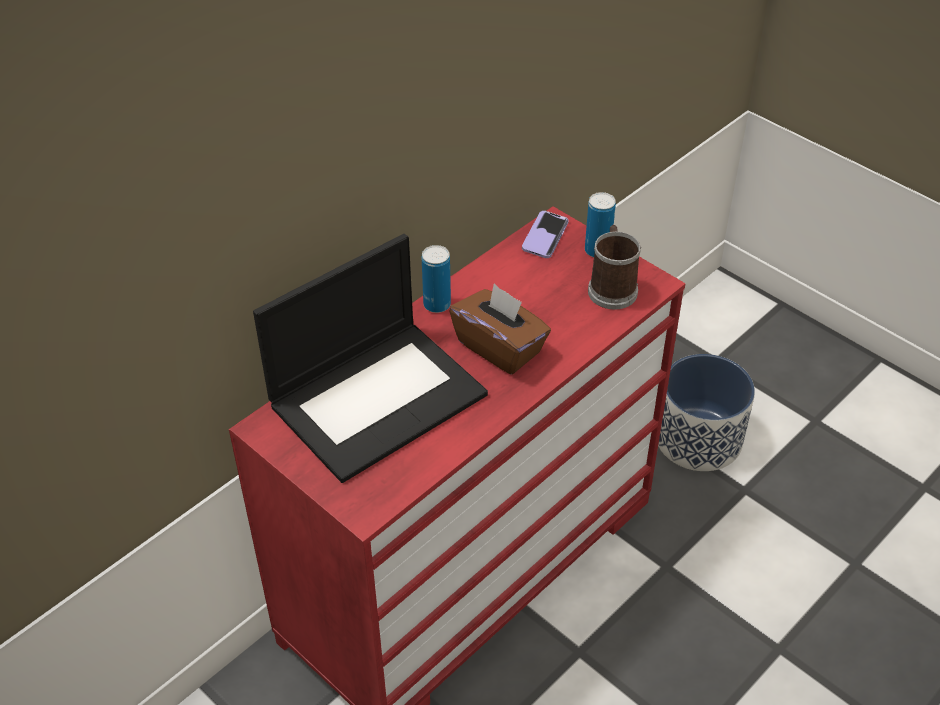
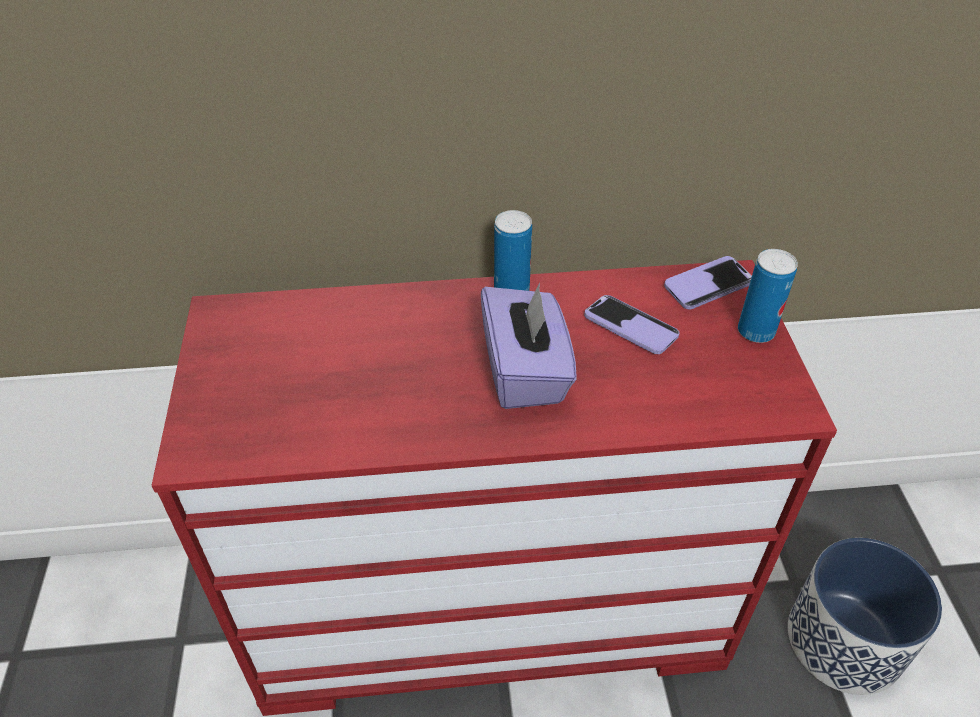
camera: 40 degrees right, 0 degrees up
(378, 397) = (346, 348): laptop -> none
(500, 347) = (525, 372): brown tissue box -> purple tissue box
(528, 286) = (630, 326): none -> phone
(612, 288) = (730, 382): mug -> none

